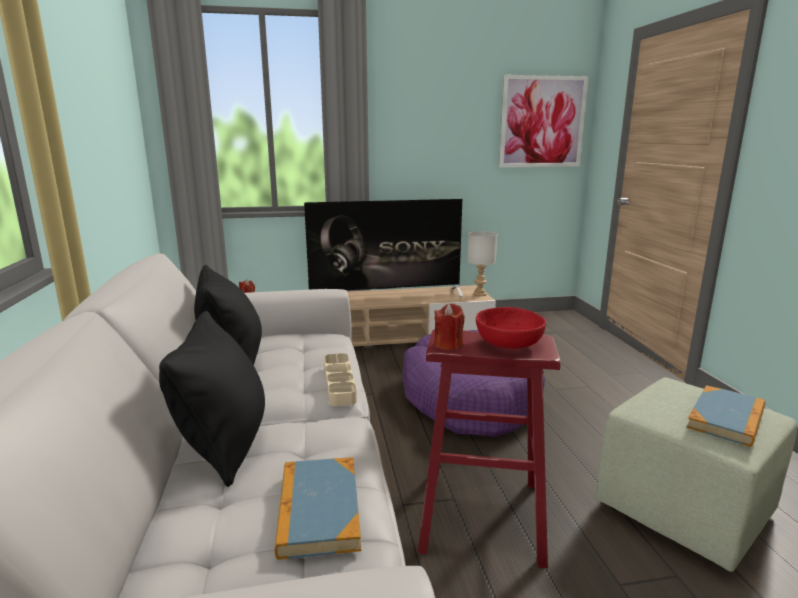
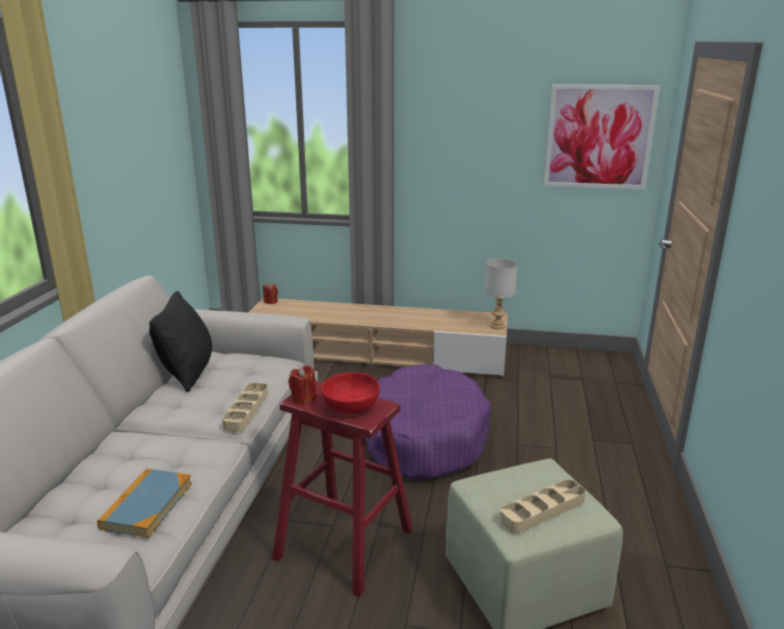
camera: 20 degrees right, 5 degrees up
(225, 446) = (129, 447): black pillow -> none
(386, 296) = (399, 315): television -> none
(726, 418) = (542, 510): book -> beige tray

